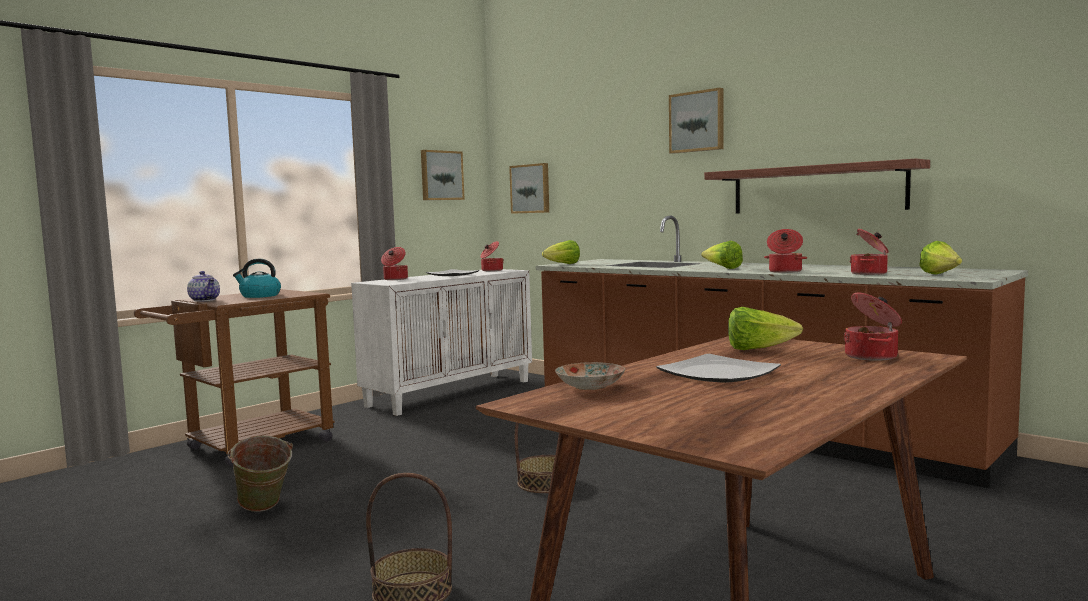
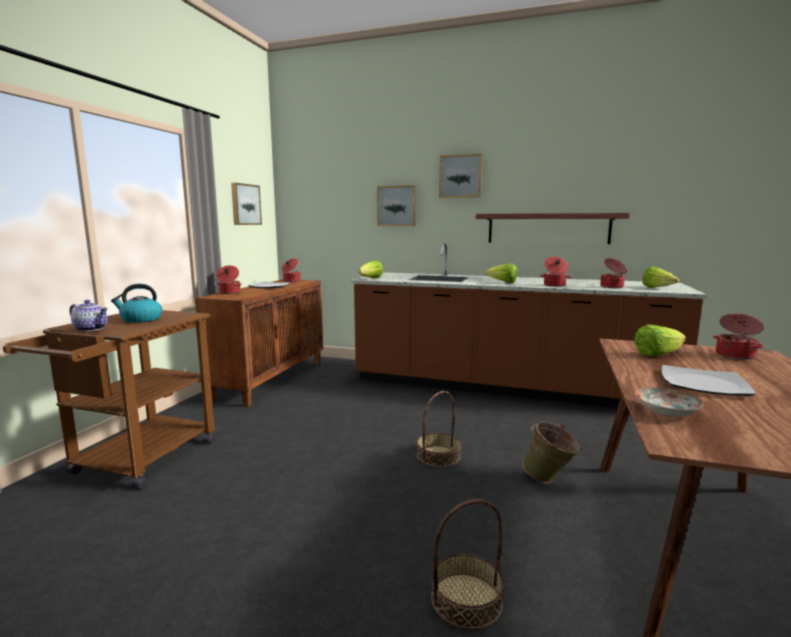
camera: 25 degrees left, 5 degrees up
(263, 510) = (226, 536): green bucket -> green bucket (549, 480)
(450, 393) = (271, 379): white cabinet -> brown cabinet
(531, 188) = (314, 218): picture -> picture (397, 206)

